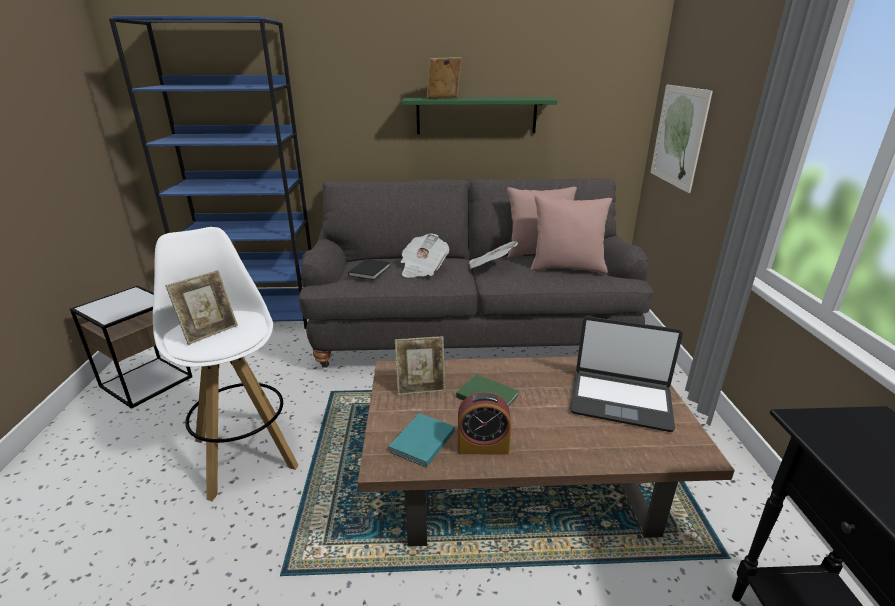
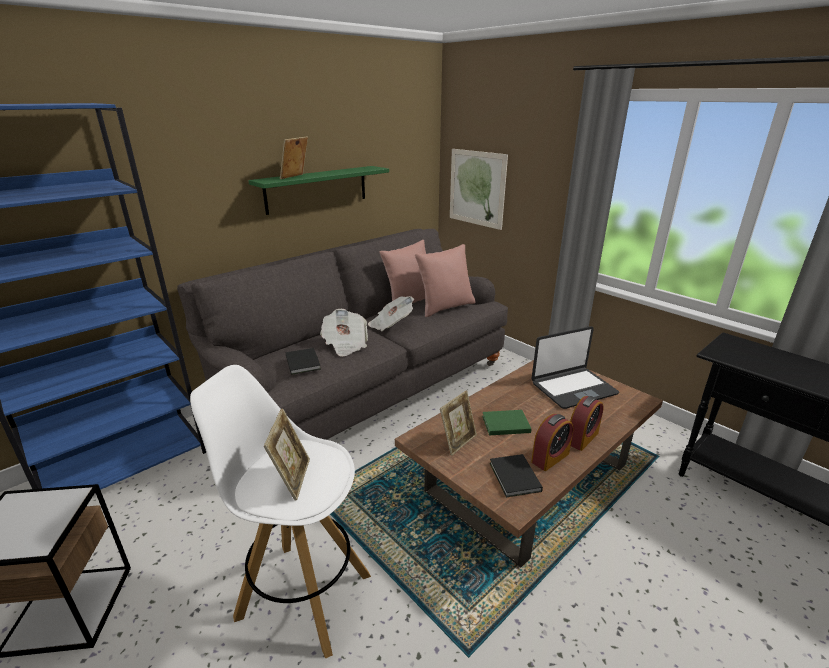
camera: 40 degrees left, 0 degrees up
(420, 442) = (514, 478): turquoise book -> black book
(548, 449) = (582, 438): none -> alarm clock

